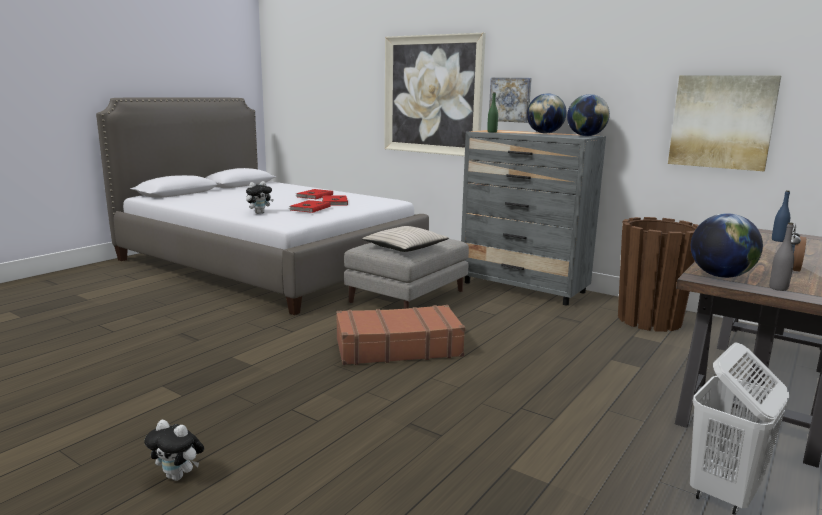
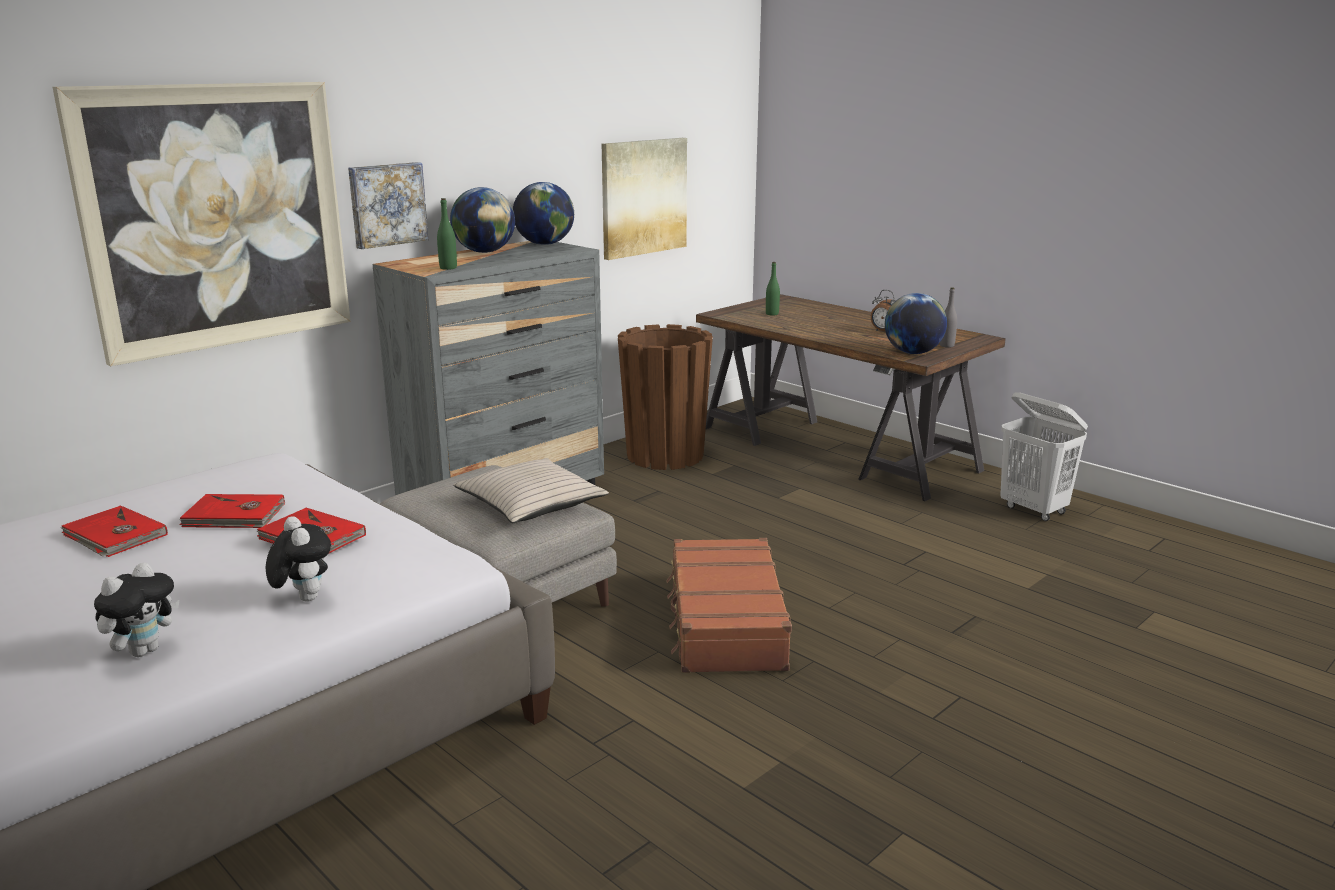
camera: 80 degrees left, 5 degrees up
(178, 476) = (1130, 806): plush toy -> plush toy (144, 650)
(778, 240) = (772, 314): blue bottle -> green bottle

